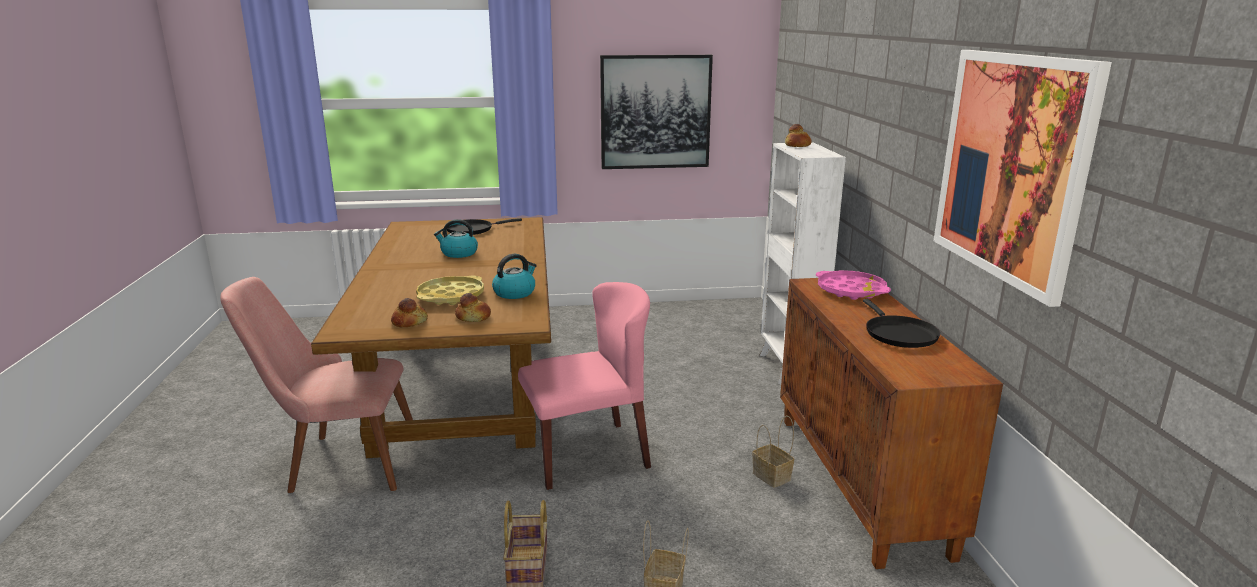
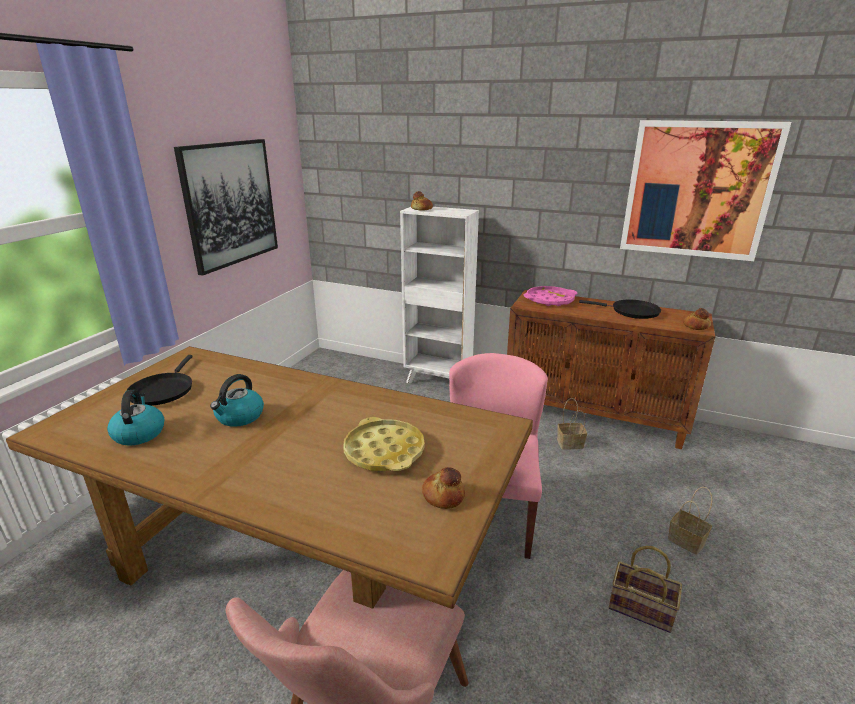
camera: 60 degrees left, 5 degrees up
(474, 317) = (463, 450): bread -> bread (695, 326)
(515, 293) = (413, 413): kettle -> kettle (139, 433)

